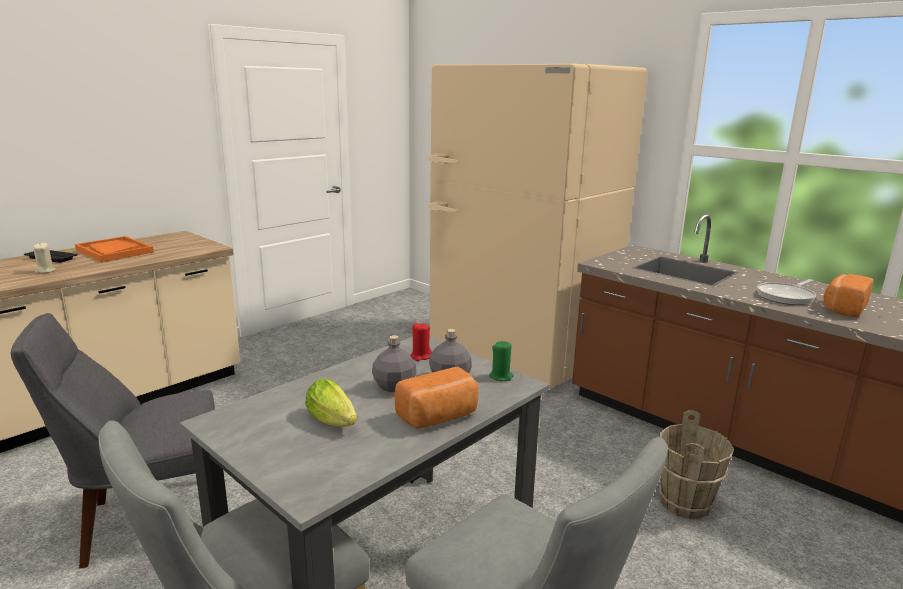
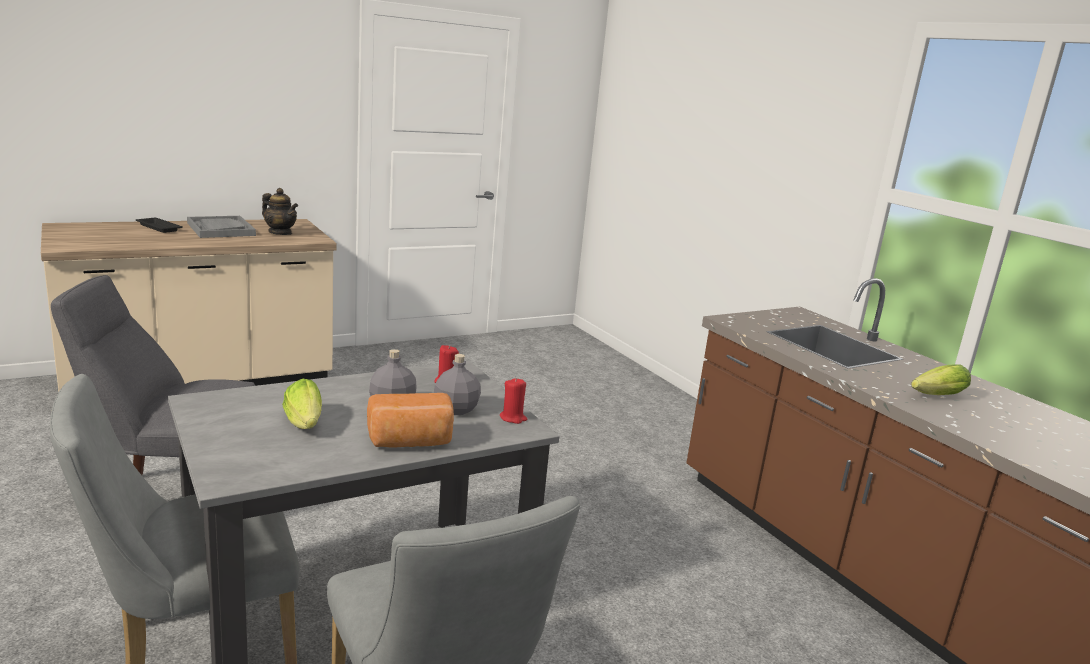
camera: 15 degrees right, 0 degrees up
(45, 271) = (144, 238): beige candle -> none
(114, 251) = (220, 229): orange tray -> grey tray
(174, 246) = (280, 233): none -> teapot
(501, 376) = (513, 418): green candle -> red candle
(520, 353) = (656, 420): beige fridge -> none
(686, 504) = (745, 626): brown bucket -> none
(787, 296) = (934, 396): frying pan -> lettuce
(843, 308) = (998, 422): bread -> none

